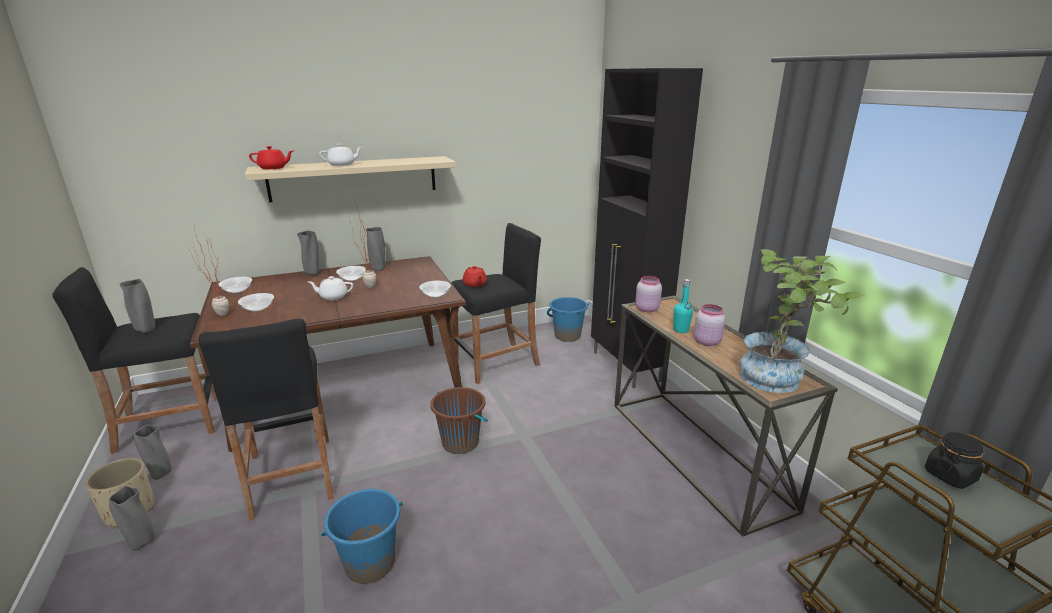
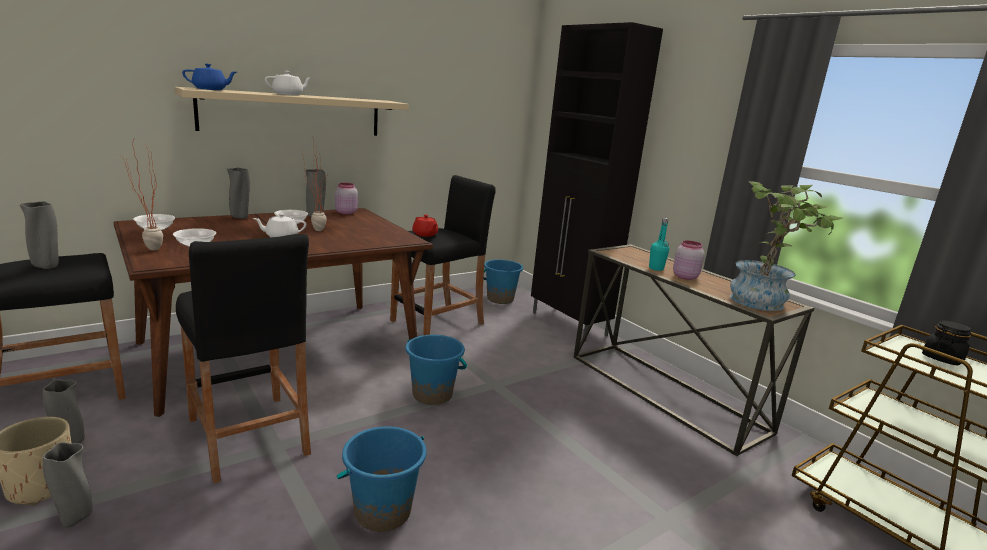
camera: 15 degrees left, 5 degrees down
(273, 168) = (210, 89): red teapot -> blue teapot
(435, 295) = (397, 238): bowl -> none
(460, 442) = (432, 394): brown bucket -> blue bucket
(646, 309) = (614, 253): pink jar -> pink jar (345, 212)

